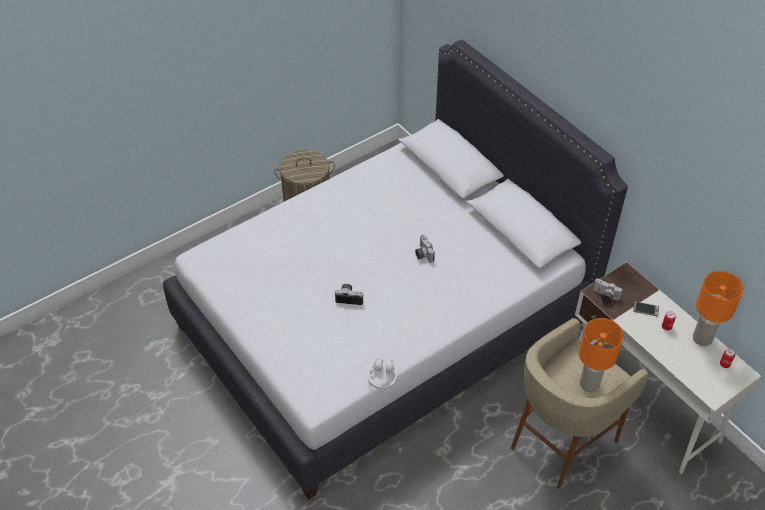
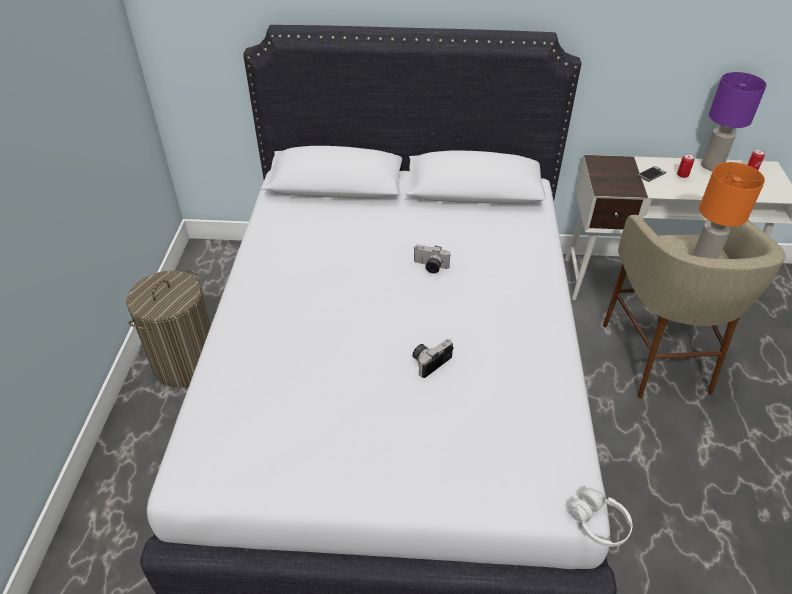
camera: 50 degrees left, 5 degrees down
(382, 377) = (584, 405): white headphones -> white headphones (598, 523)
(604, 296) = (614, 187): camera -> none
(702, 338) = (711, 165): orange table lamp -> purple table lamp

